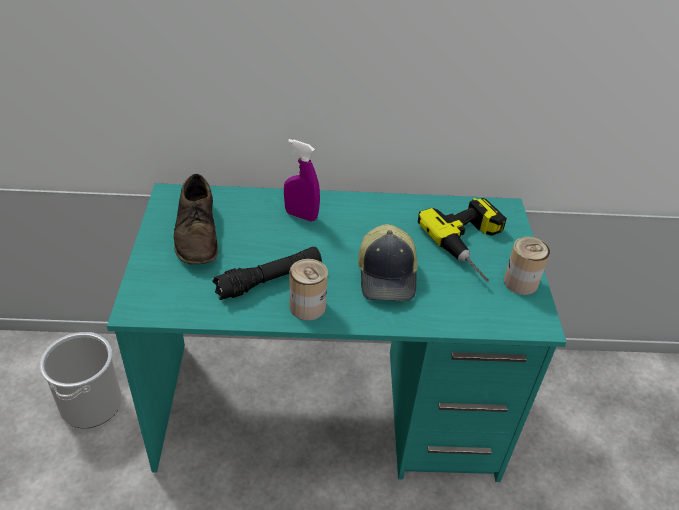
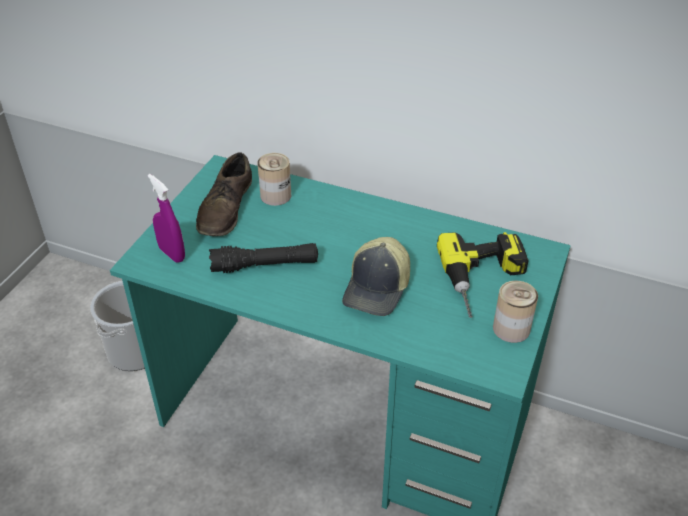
camera: 25 degrees right, 0 degrees up
(301, 215) = (329, 213): purple spray bottle -> purple spray bottle (172, 254)
(307, 306) = (285, 297): can -> can (275, 195)

